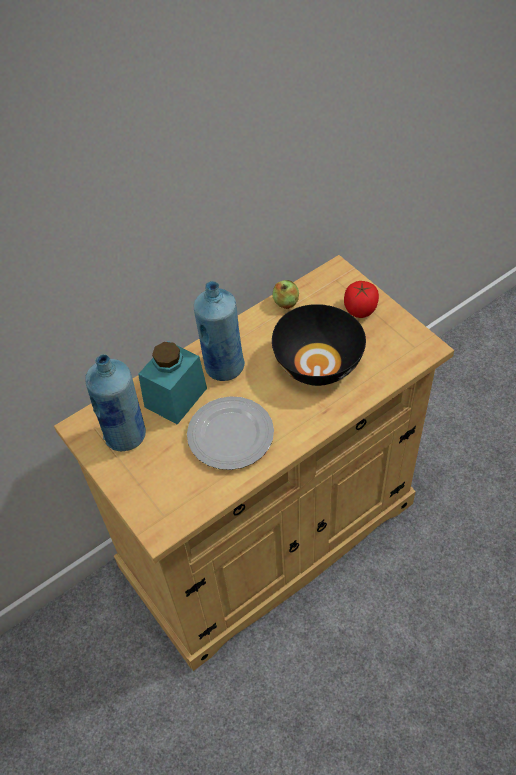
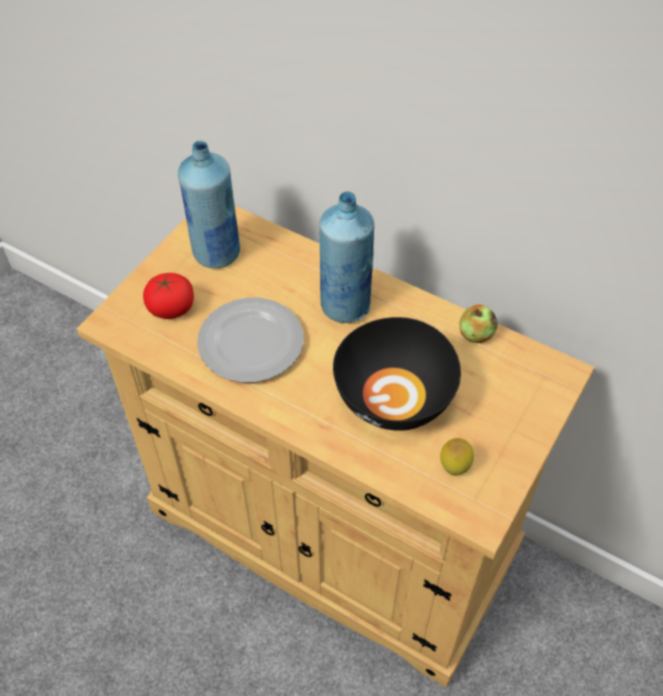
camera: 65 degrees right, 0 degrees up
(176, 397) = (283, 277): turquoise jar -> none
(360, 309) = (508, 418): tomato -> tomato (171, 309)
(387, 349) = (454, 468): none -> lemon

